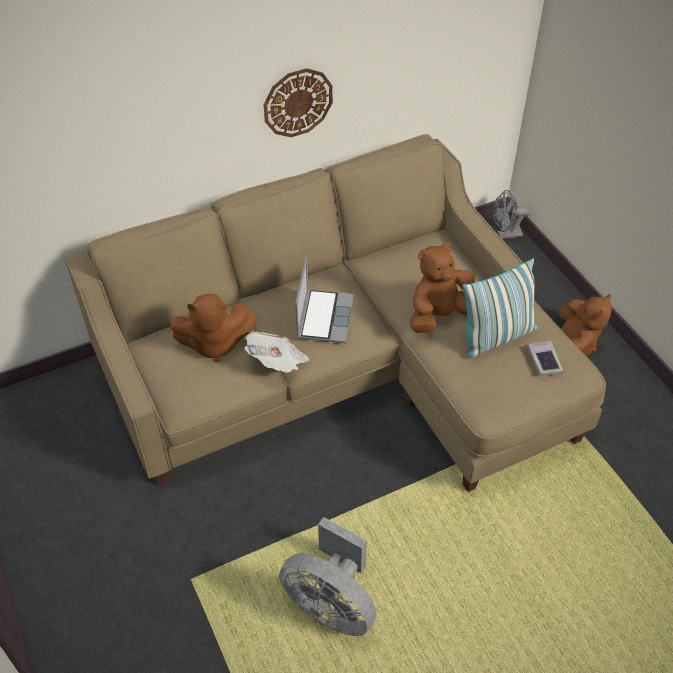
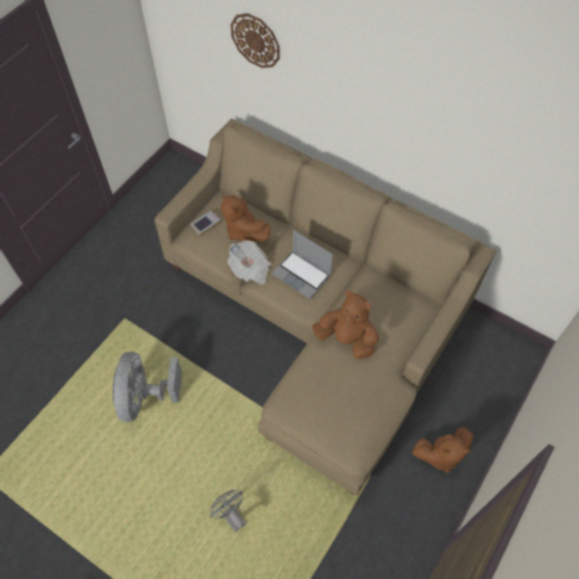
camera: 60 degrees right, 10 degrees up
(298, 102) = (399, 144): wall clock -> wall clock (255, 40)
(324, 317) = (302, 274): laptop -> laptop turned 60 degrees clockwise
(496, 337) = (351, 384): pillow -> none
(505, 234) = (522, 359): grey fan -> grey fan (231, 515)
(544, 361) = (348, 424): book -> book (205, 224)

